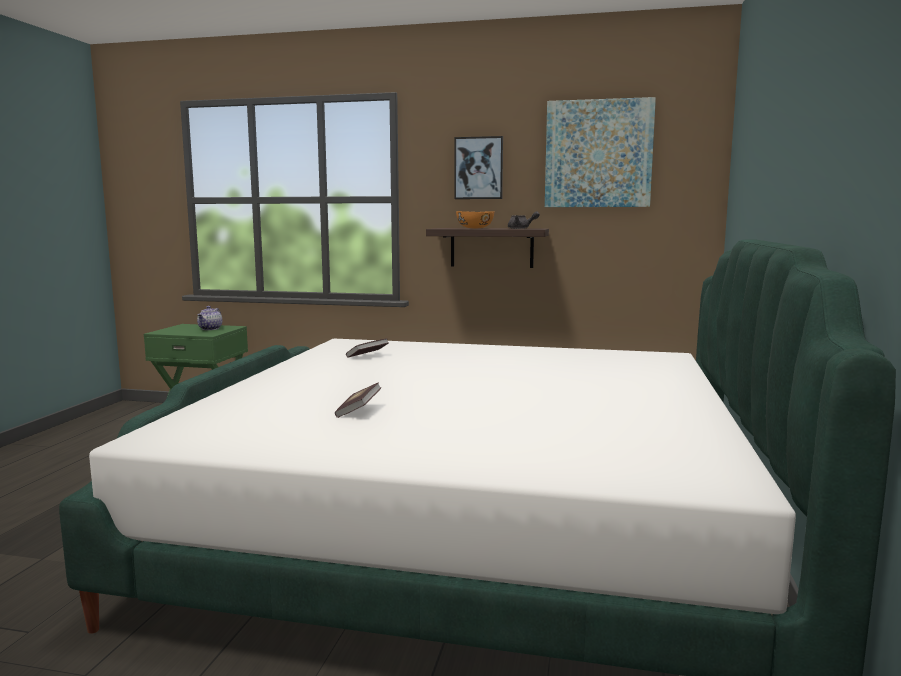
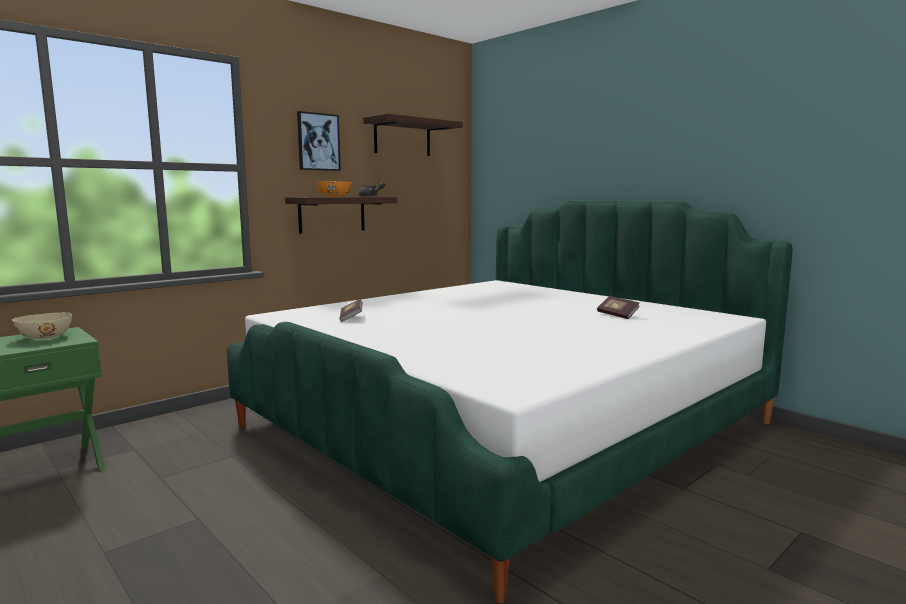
camera: 55 degrees left, 0 degrees up
(210, 329) = (45, 337): teapot -> beige bowl
(358, 411) = (520, 340): book -> book (617, 315)
(598, 154) = (402, 138): picture -> shelf

